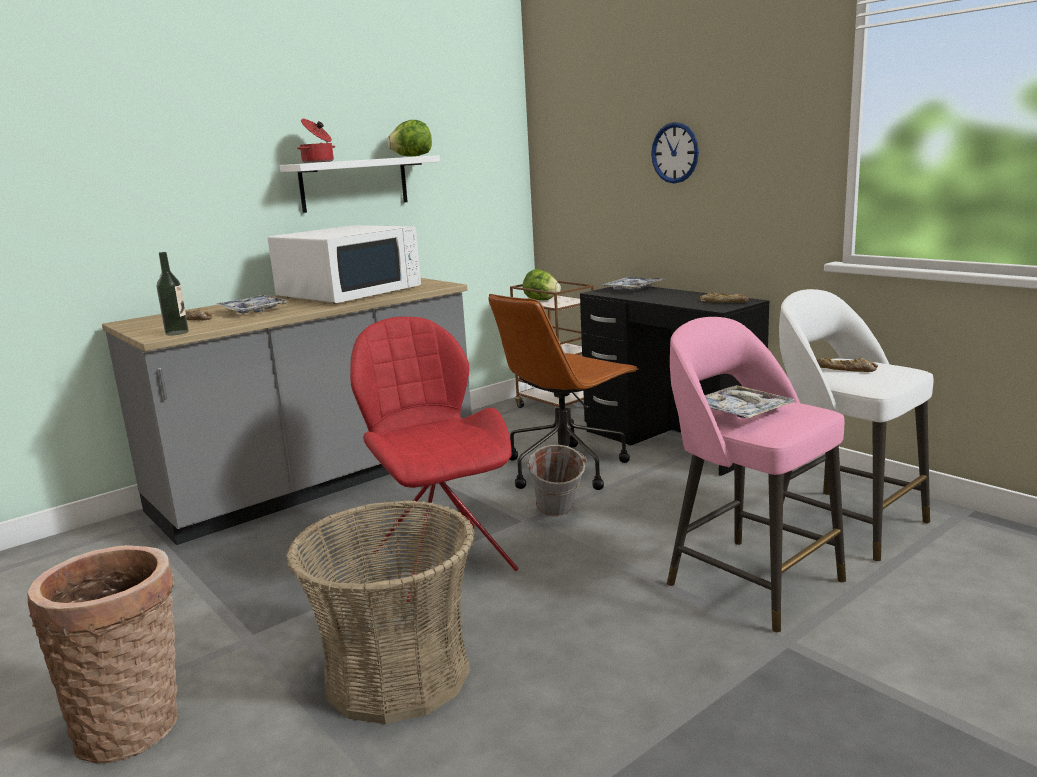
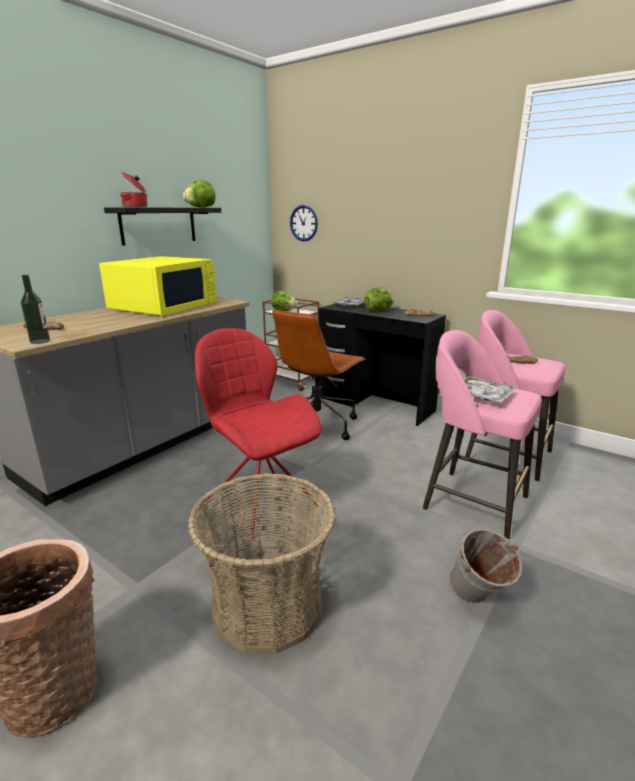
camera: 15 degrees left, 5 degrees up
(253, 311) = (95, 321): tray -> none
(350, 292) = (164, 306): white microwave -> yellow microwave
(354, 184) = (158, 225): white shelf -> black shelf
(557, 515) = (327, 461): grey bucket -> grey bucket (478, 600)
(666, 296) = (378, 311): none -> lettuce
(675, 153) = (382, 215): wall clock -> wall clock (304, 223)
(844, 522) = (505, 455): white stool -> pink stool

